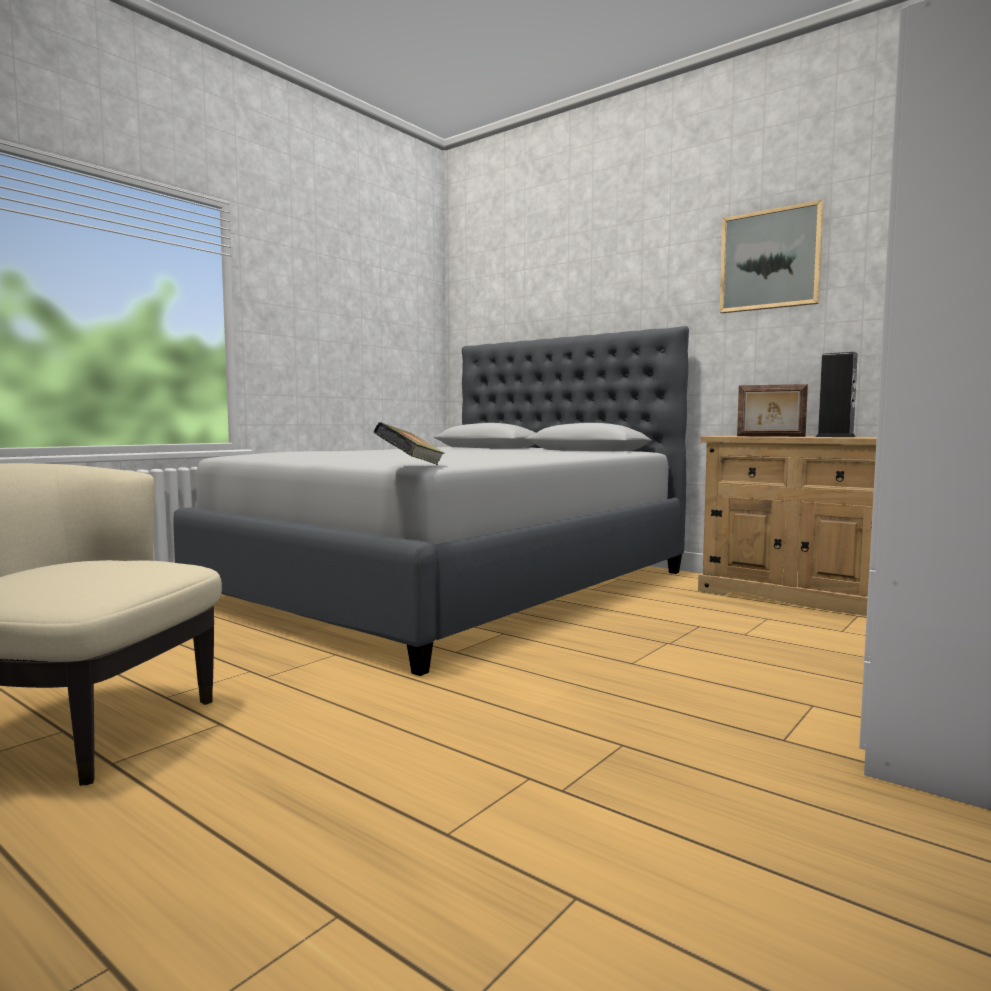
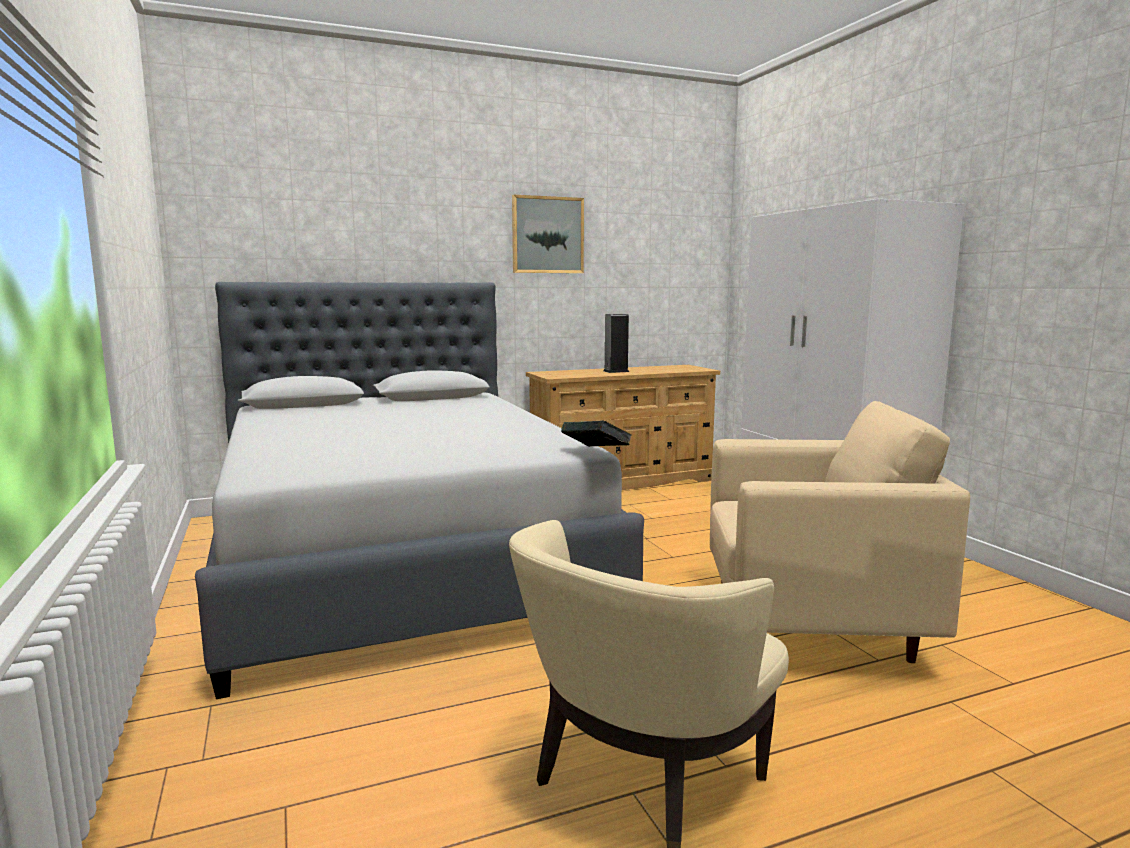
camera: 60 degrees left, 5 degrees up
(514, 770) = (812, 627): none -> beige armchair
(770, 436) = (582, 374): picture frame -> none

